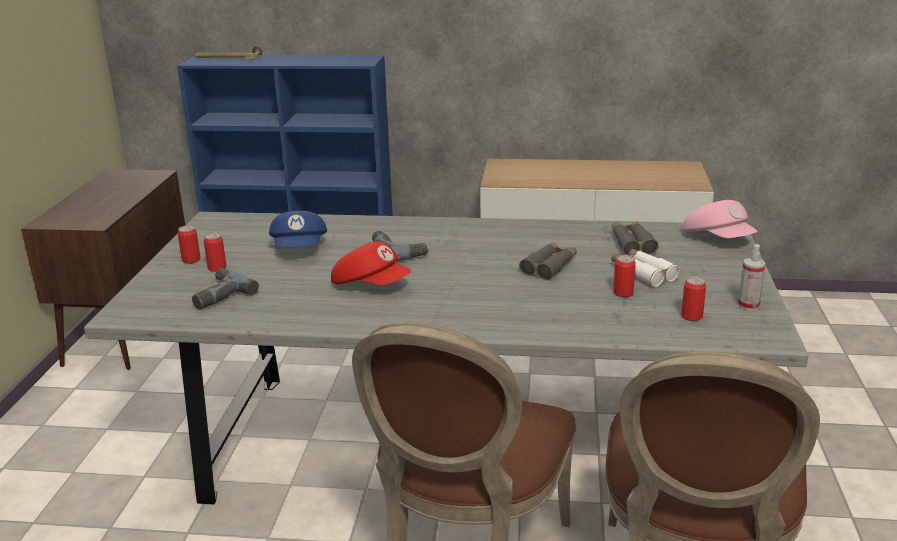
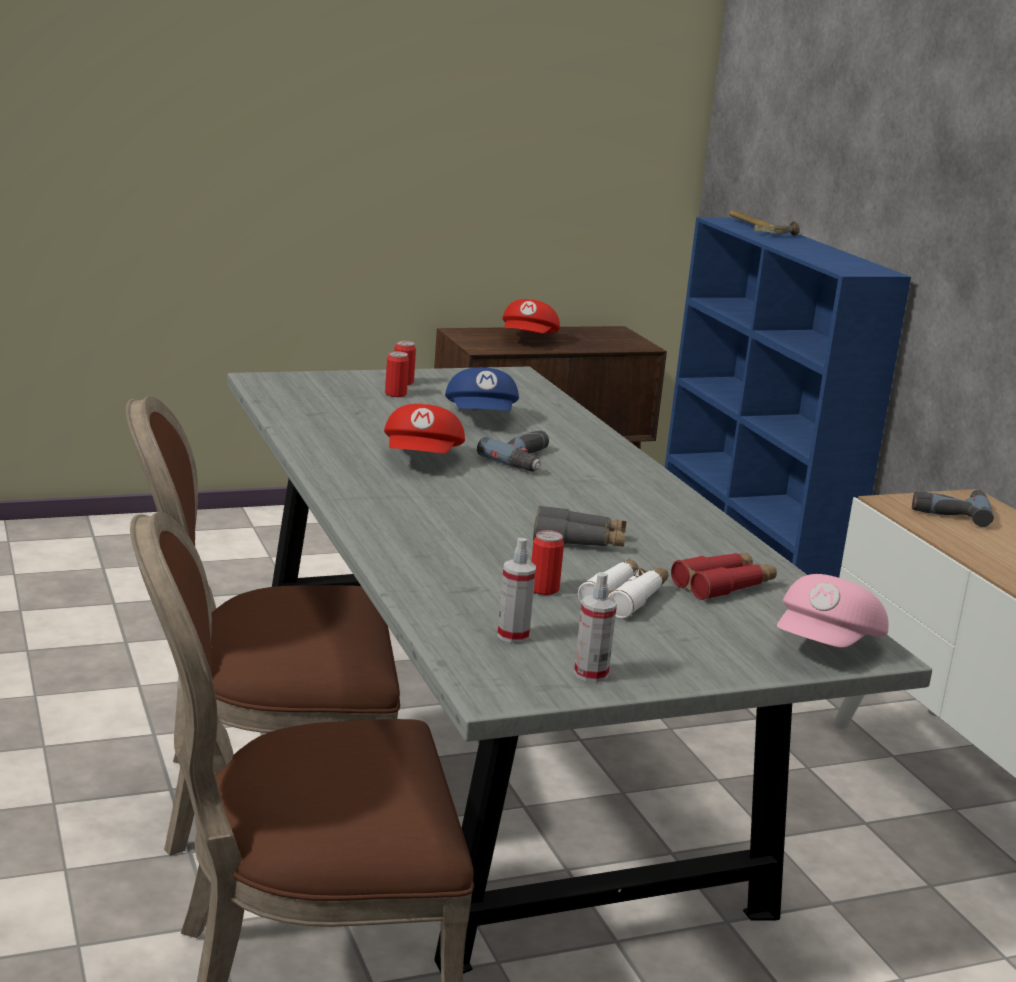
camera: 60 degrees right, 5 degrees down
(97, 204) = (529, 340): none -> red cap
(217, 295) = (334, 404): power drill -> power drill (950, 511)
(300, 249) = (482, 418): blue cap -> blue cap turned 60 degrees counterclockwise
(632, 244) = (723, 585): grey binoculars -> red binoculars
(691, 316) = (513, 635): can -> spray bottle

